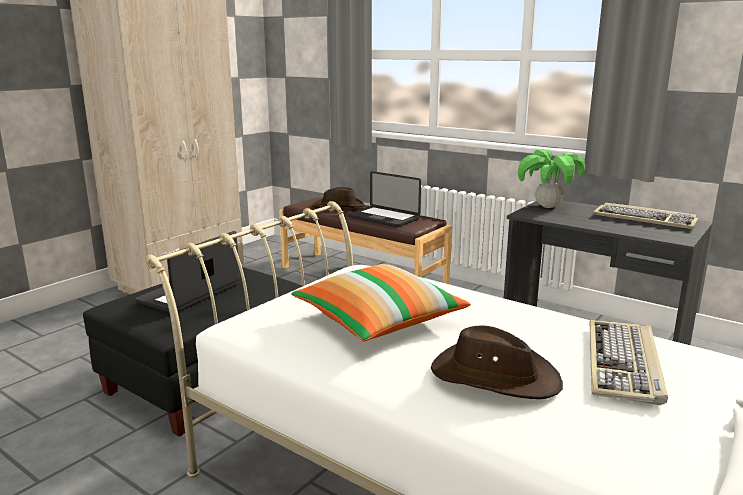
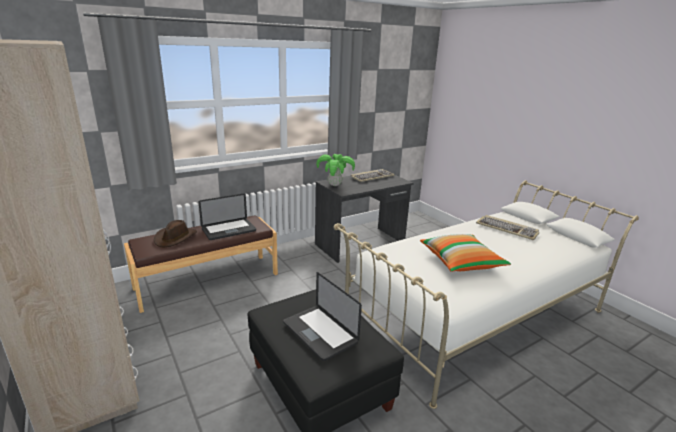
camera: 70 degrees left, 5 degrees up
(494, 376) = (517, 252): brown hat -> none

